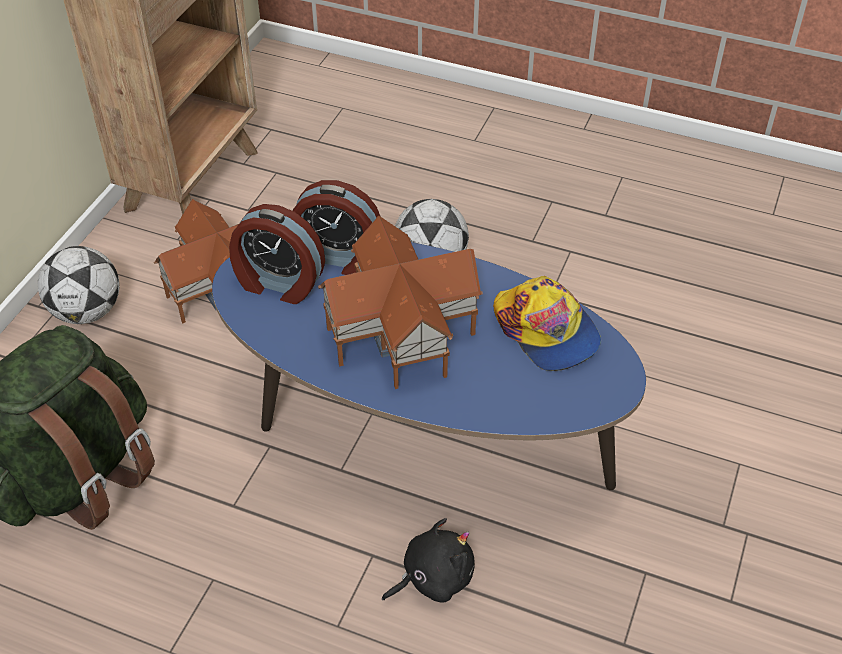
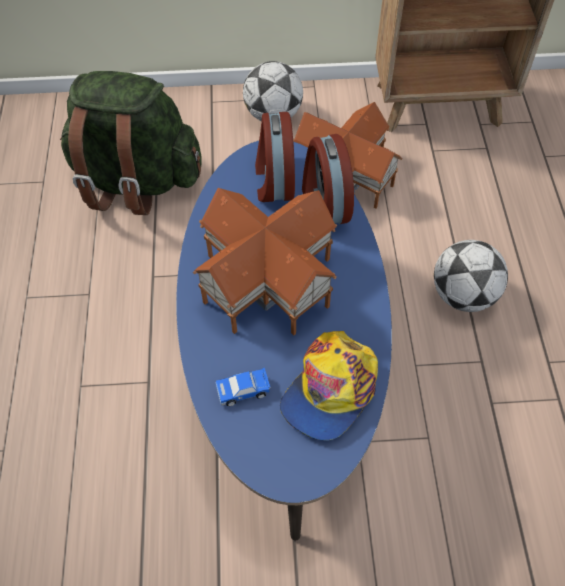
camera: 65 degrees right, 10 degrees up
(433, 577) = (145, 432): black plush toy -> none
(514, 391) = (243, 390): none -> toy car

